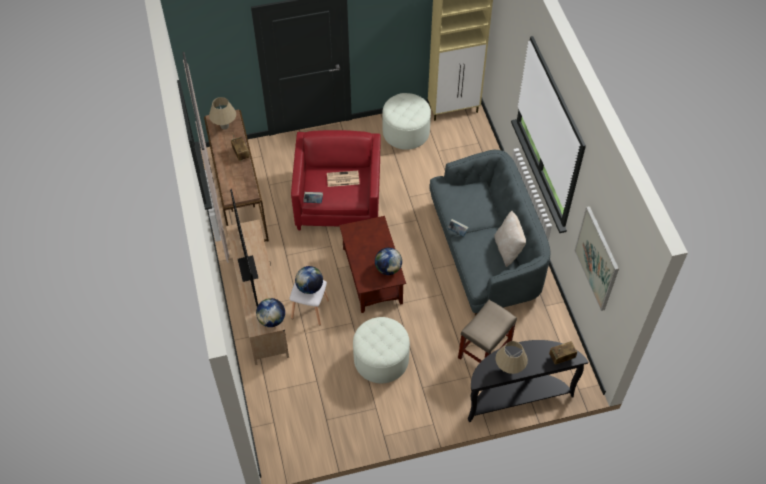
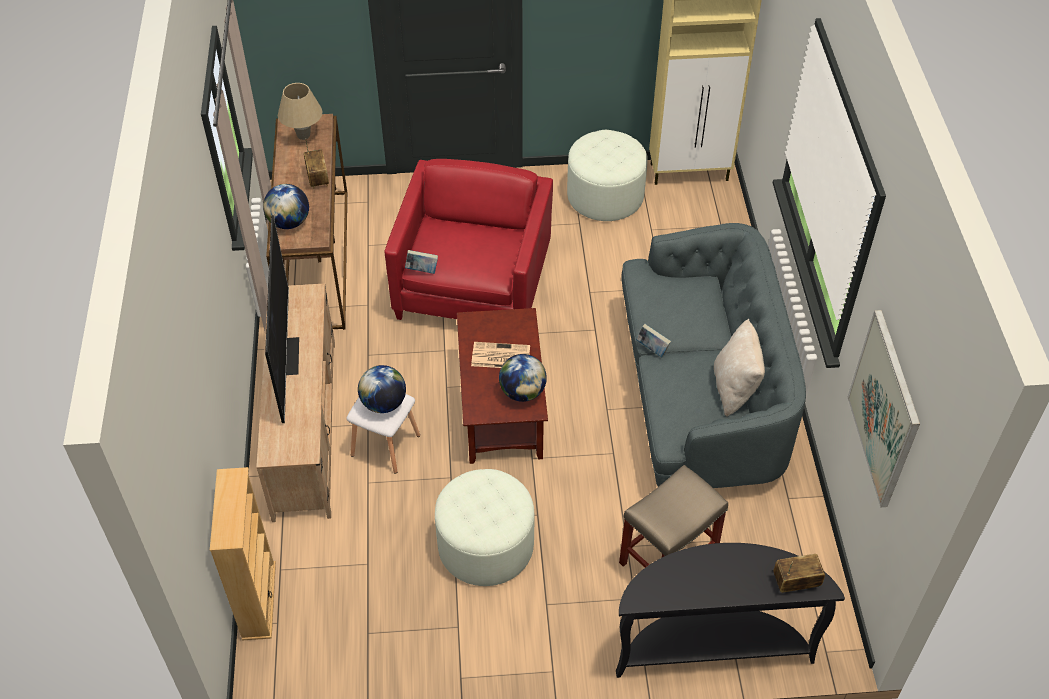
camera: 10 degrees right, 5 degrees down
(259, 411) = (258, 600): none -> beige bookcase
(272, 320) = (302, 444): globe -> globe (289, 222)
(342, 179) = (478, 242): newspaper -> newspaper (499, 356)
(509, 368) = (695, 587): beige table lamp -> none

